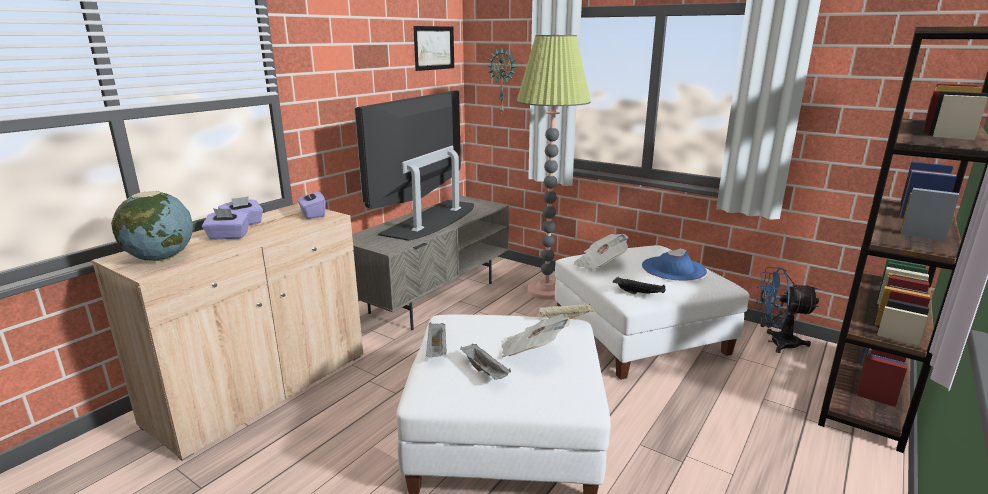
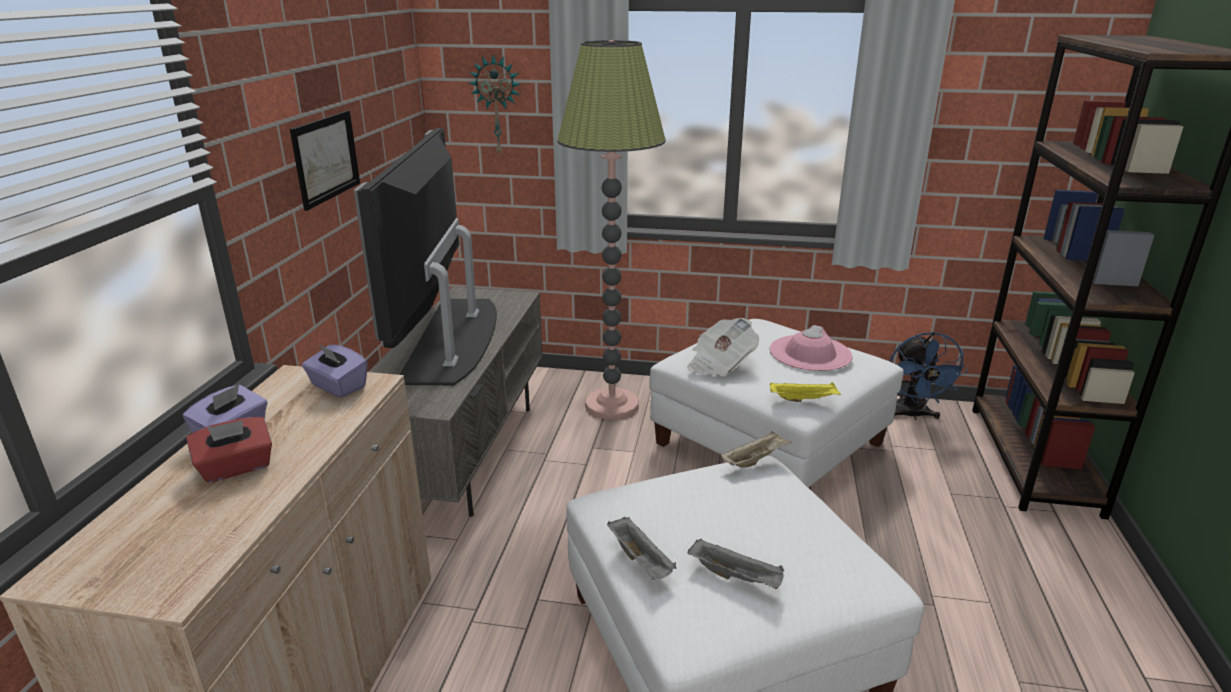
camera: 25 degrees left, 5 degrees up
(161, 258) = (157, 551): globe -> none
(228, 236) = (236, 468): purple tissue box -> red tissue box
(434, 48) = (390, 60): picture -> picture (326, 158)
(531, 352) = (764, 527): newspaper -> none
(639, 293) = (804, 399): black tray -> yellow tray
(673, 269) = (810, 353): blue hat -> pink hat
(776, 342) = (912, 415): blue fan -> blue fan turned 75 degrees counterclockwise

